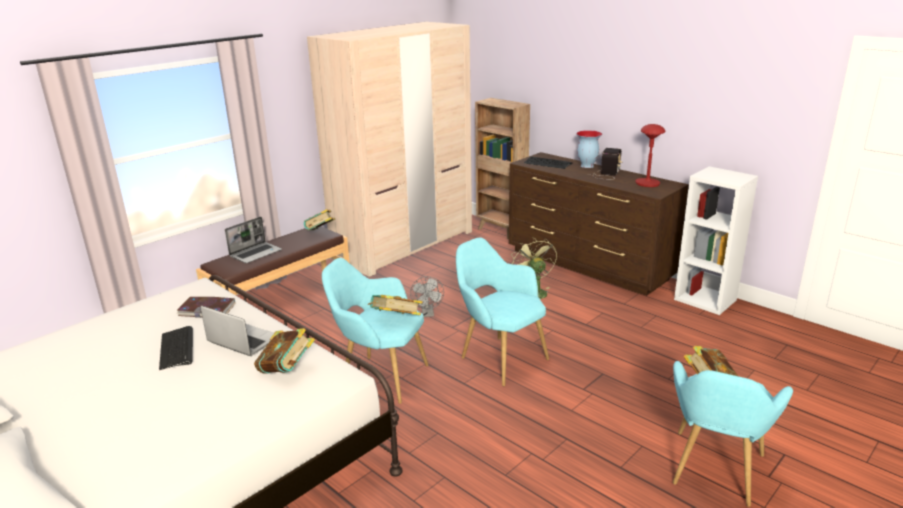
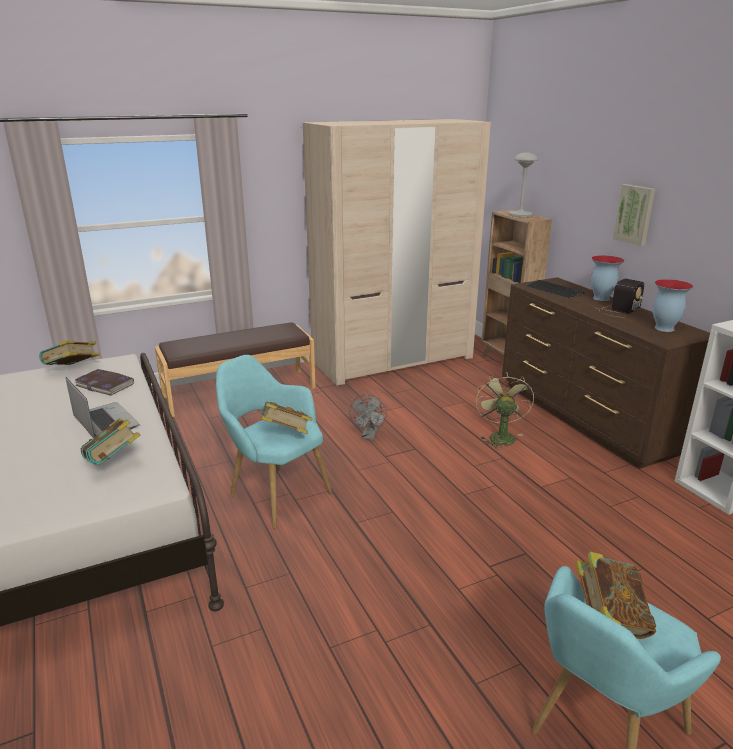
camera: 20 degrees right, 0 degrees up
(177, 348) = (44, 417): keyboard -> none
(256, 253) = (214, 340): laptop -> none
(321, 233) = (289, 331): book -> book (72, 370)
(499, 357) = (414, 502): turquoise armchair -> none
(501, 102) = (520, 215): none -> grey table lamp
(606, 96) = (635, 214): none -> picture
(647, 183) = (663, 328): red table lamp -> vase

